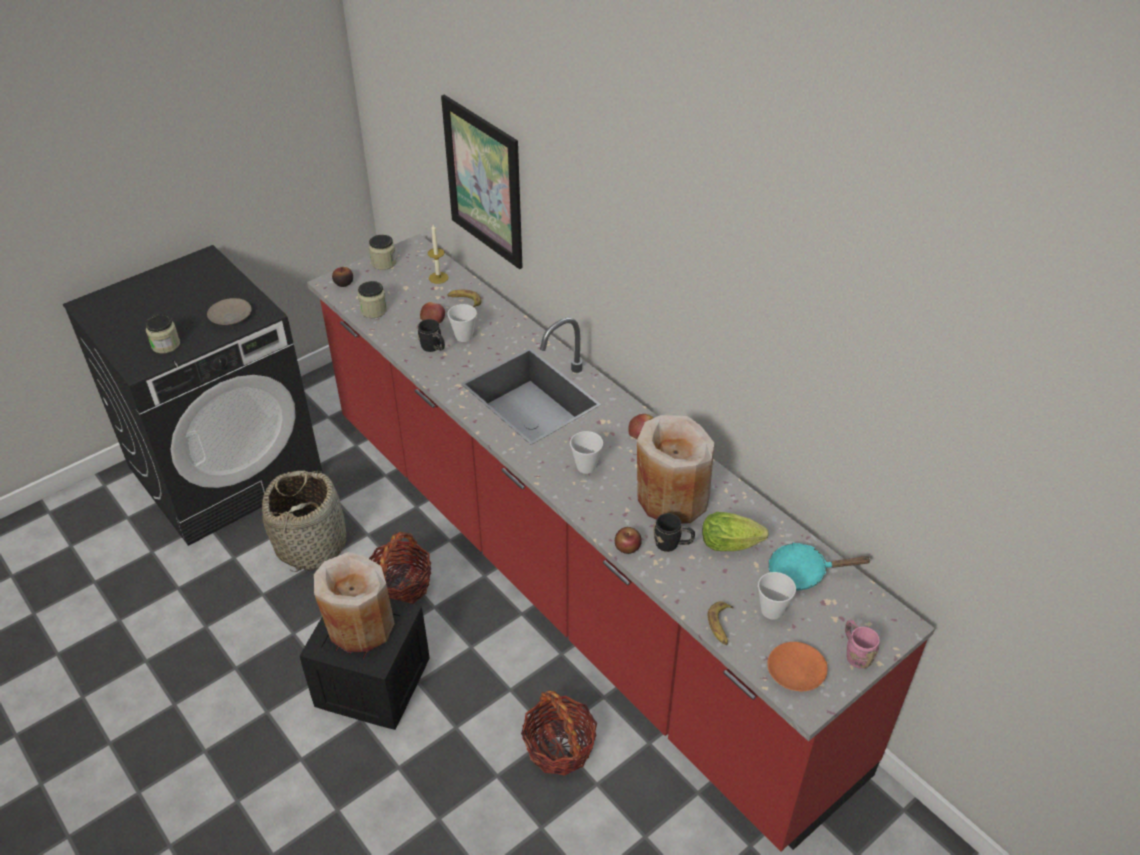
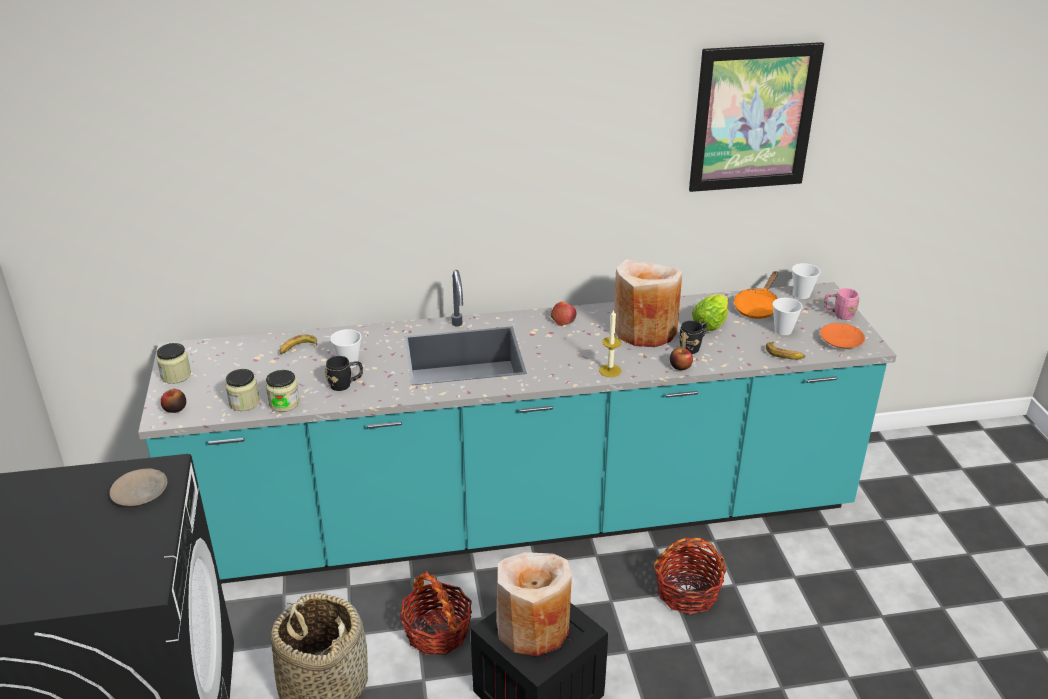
camera: 60 degrees left, 10 degrees down
(166, 345) = (128, 556): jar -> jar (284, 403)
(432, 318) = (301, 372): apple -> none
(438, 278) = (244, 352): candle -> candle (610, 370)
(484, 182) = (269, 220): picture -> picture (753, 118)
(570, 580) = (524, 519): red counter -> turquoise counter
(586, 466) = (577, 356): cup -> cup (801, 295)
(803, 573) = (757, 307): turquoise frying pan -> orange frying pan

